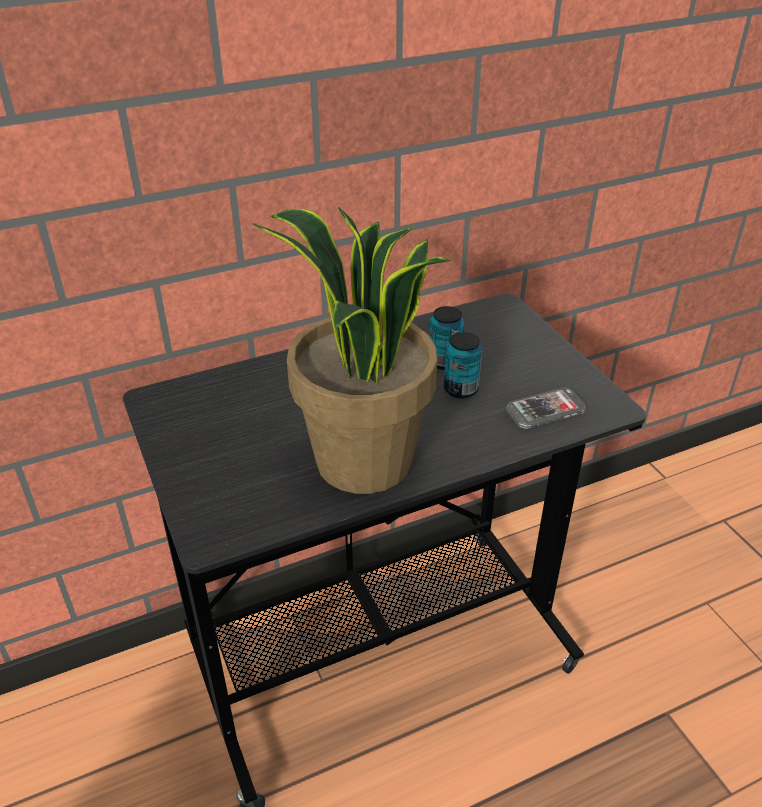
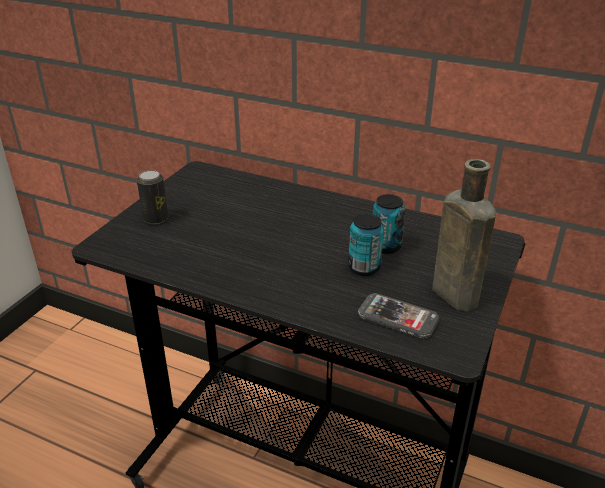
camera: 50 degrees right, 5 degrees down
(209, 474) = (155, 218): none -> can
(362, 462) = (230, 264): potted plant -> none
(544, 367) = (452, 293): none -> brown bottle

